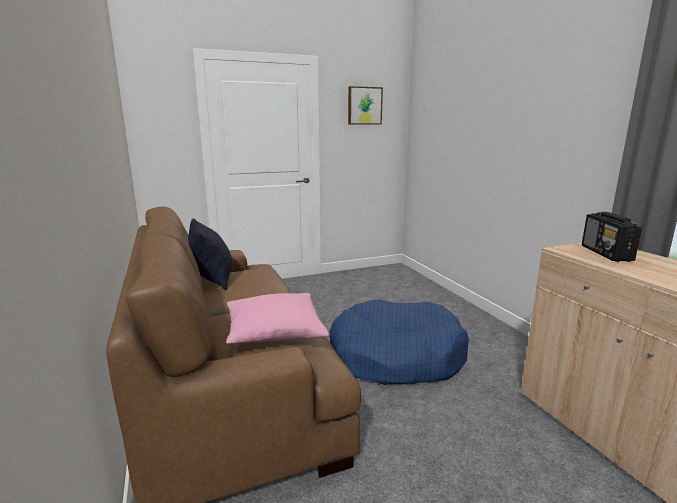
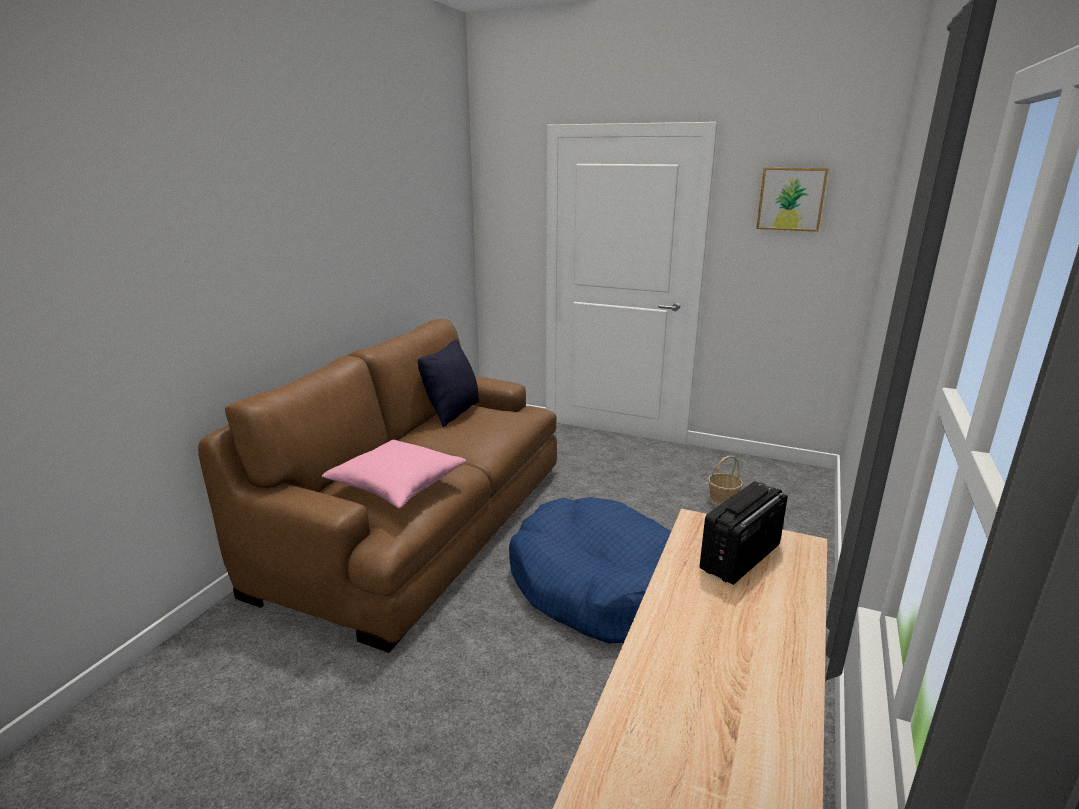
camera: 45 degrees right, 5 degrees up
(381, 291) = (723, 500): none -> basket

